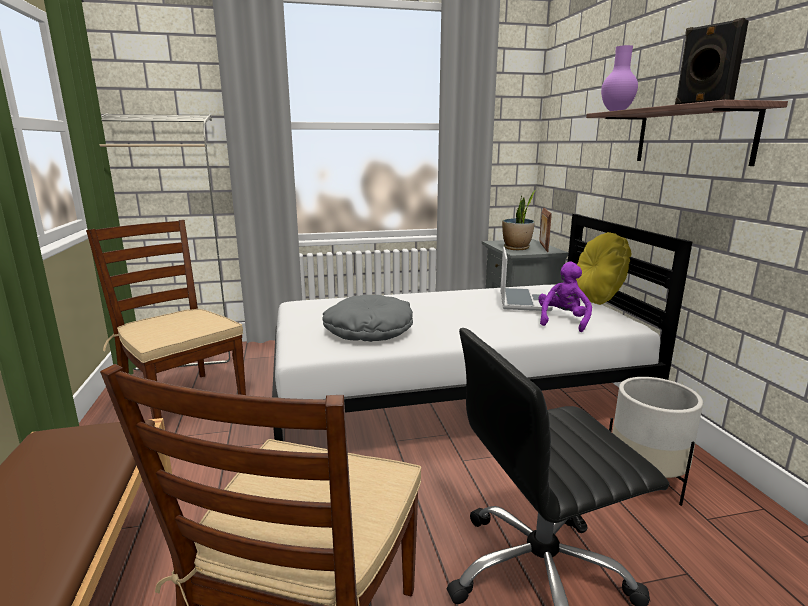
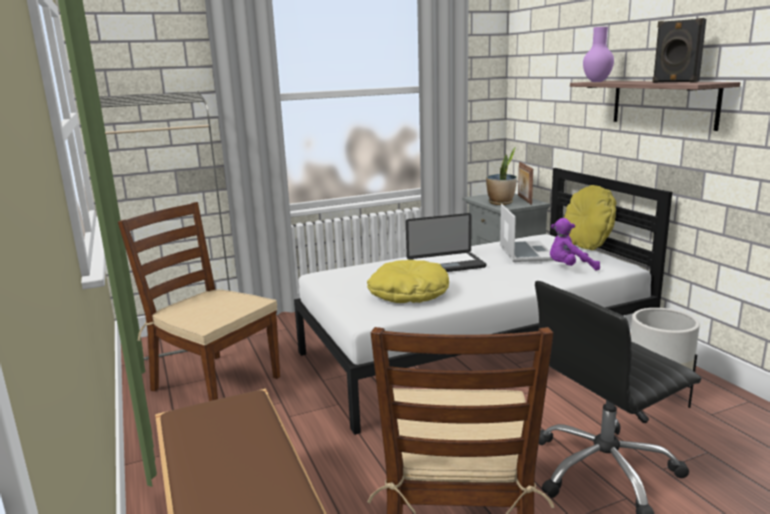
camera: 10 degrees left, 0 degrees up
(370, 332) = (410, 294): grey pillow -> yellow pillow
(430, 305) = (446, 265): none -> laptop
(563, 321) = (569, 268): purple plush toy -> purple plush toy turned 105 degrees counterclockwise

